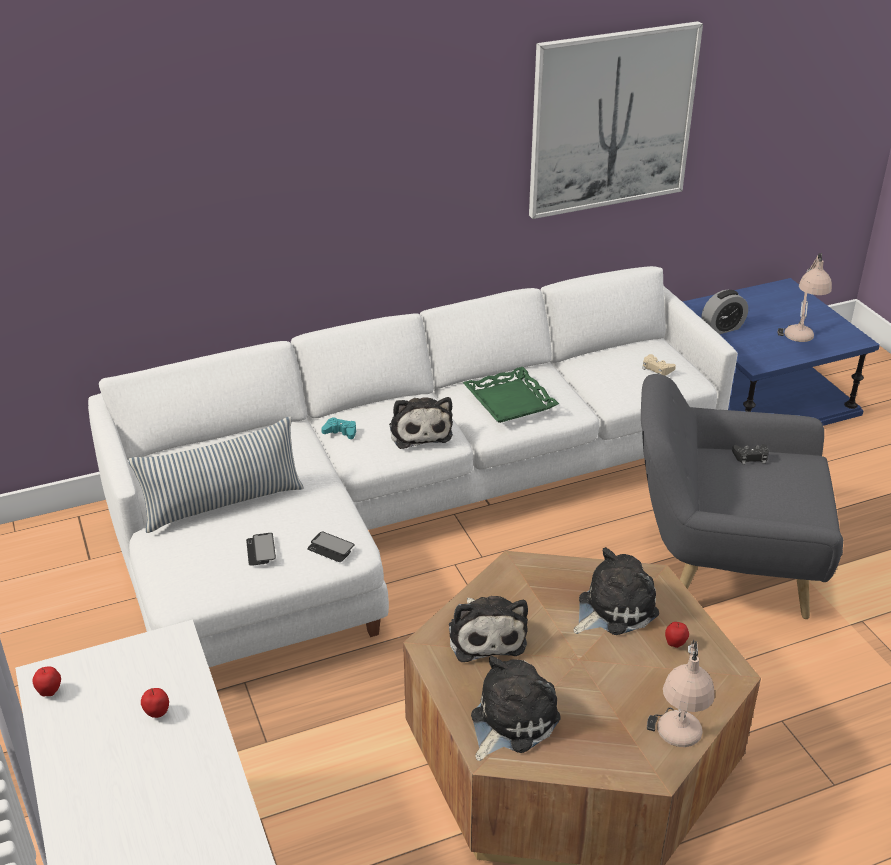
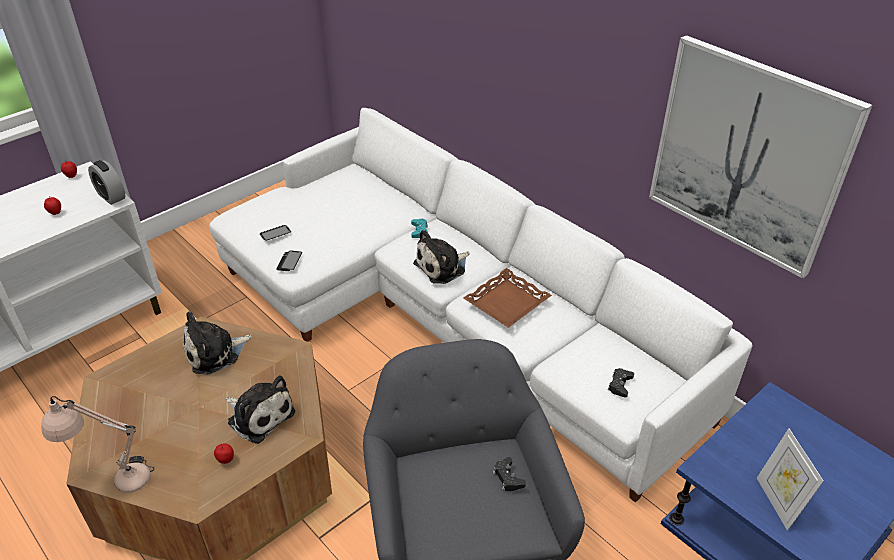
camera: 70 degrees right, 5 degrees up
(223, 503) = (317, 206): pillow -> none
(509, 401) = (506, 302): green tray -> brown tray
(510, 721) = (132, 383): plush toy -> none
(657, 368) = (620, 385): beige game controller -> black game controller
(722, 328) = (752, 430): alarm clock -> alarm clock (111, 196)
(799, 342) = (777, 502): beige table lamp -> picture frame

